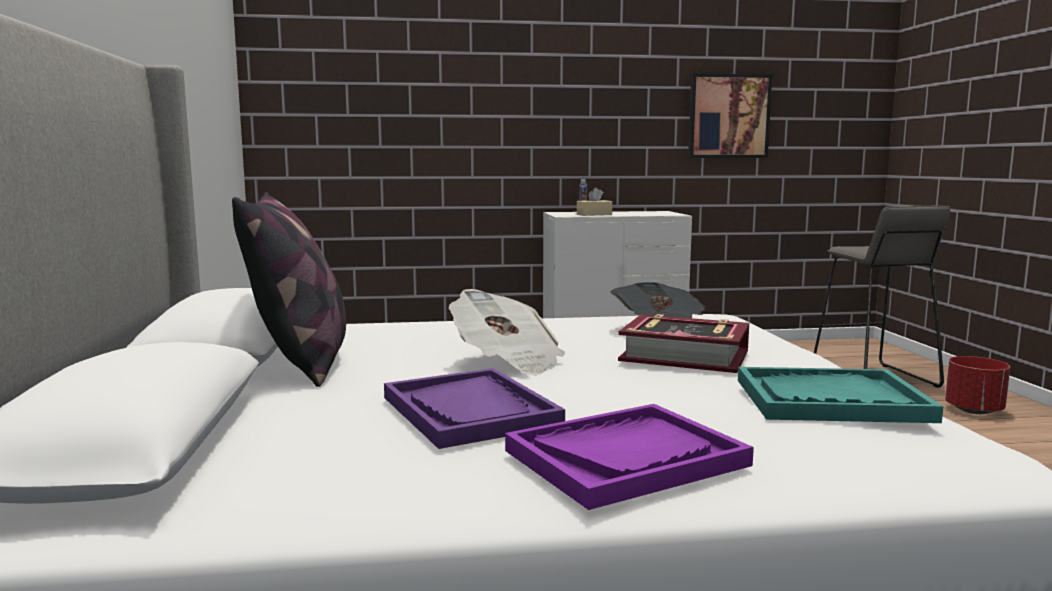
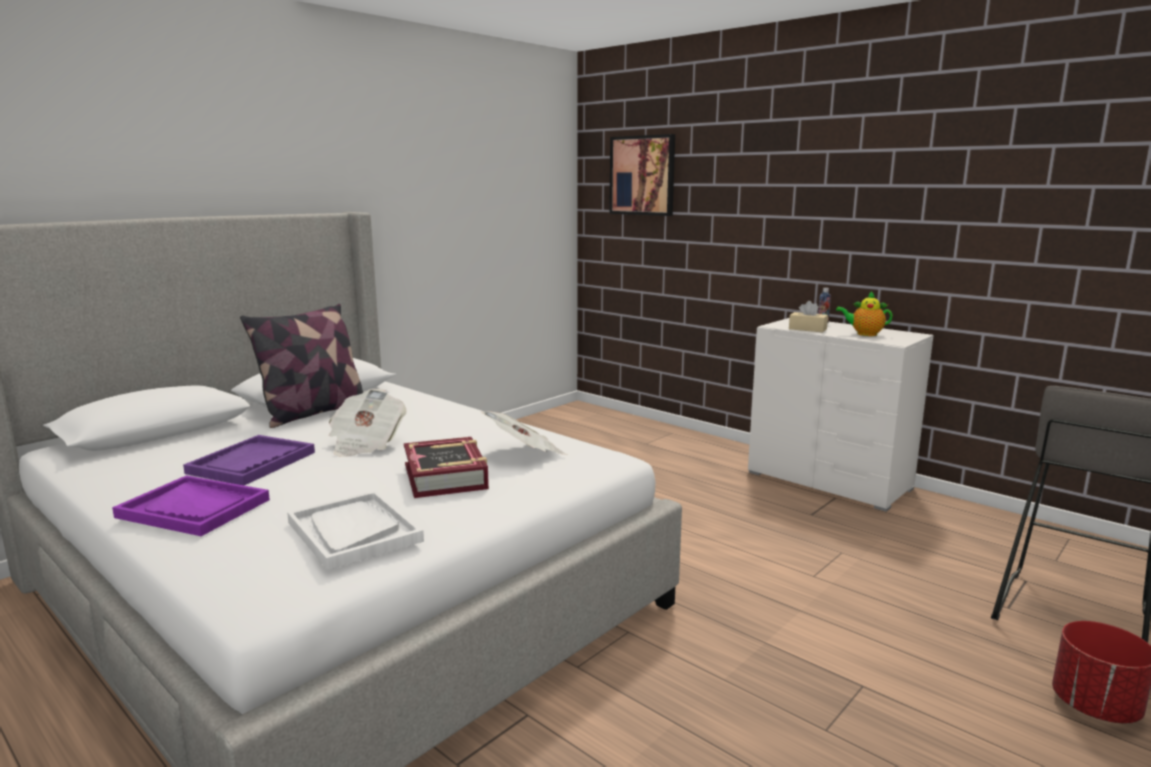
camera: 50 degrees right, 5 degrees up
(637, 213) = (864, 334): none -> teapot
(728, 116) = (1033, 224): picture -> picture (642, 175)
(830, 400) = (353, 532): turquoise tray -> white tray

